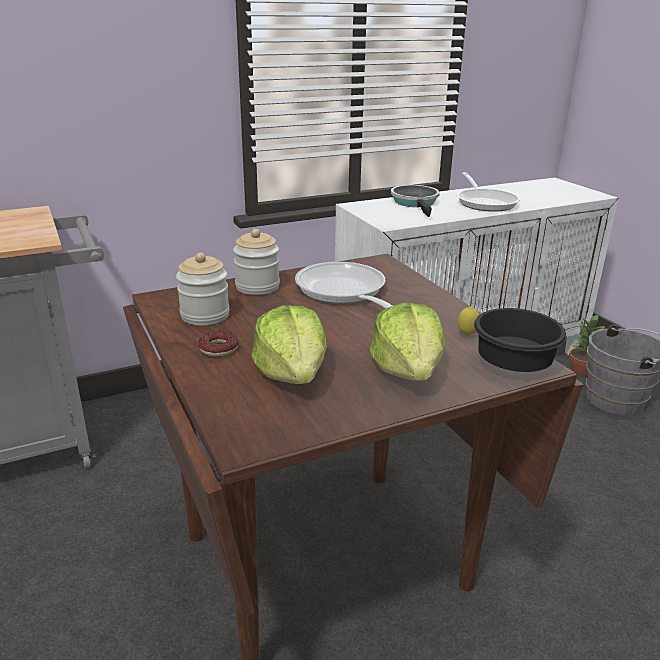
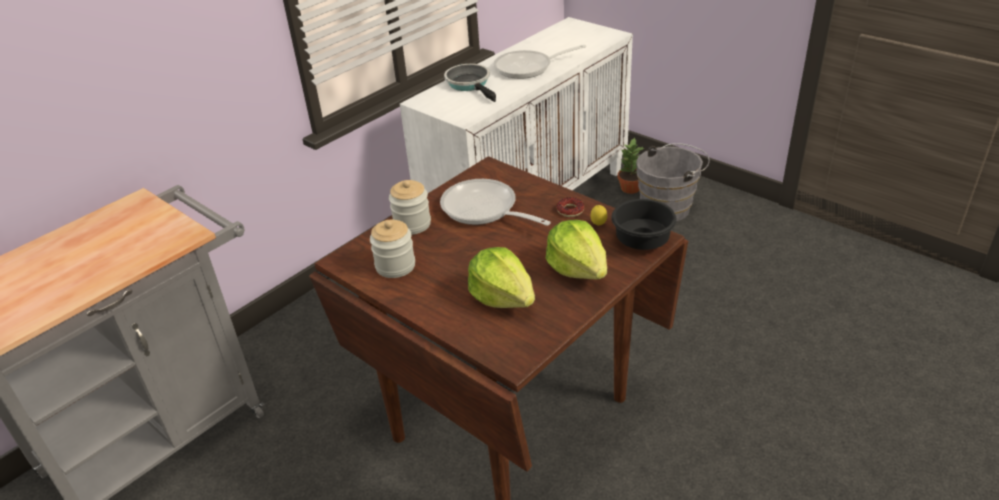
camera: 20 degrees left, 10 degrees up
(218, 348) = (433, 293): donut -> donut (570, 210)
(485, 202) = (528, 68): frying pan -> frying pan turned 105 degrees clockwise

